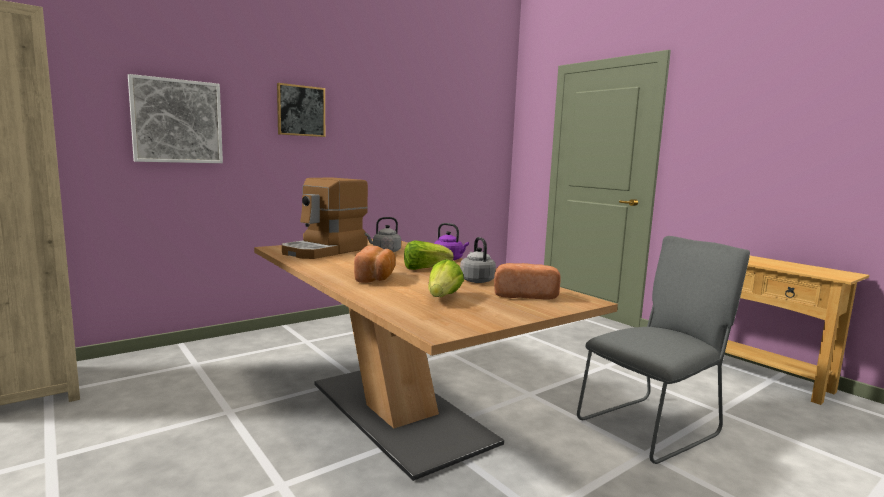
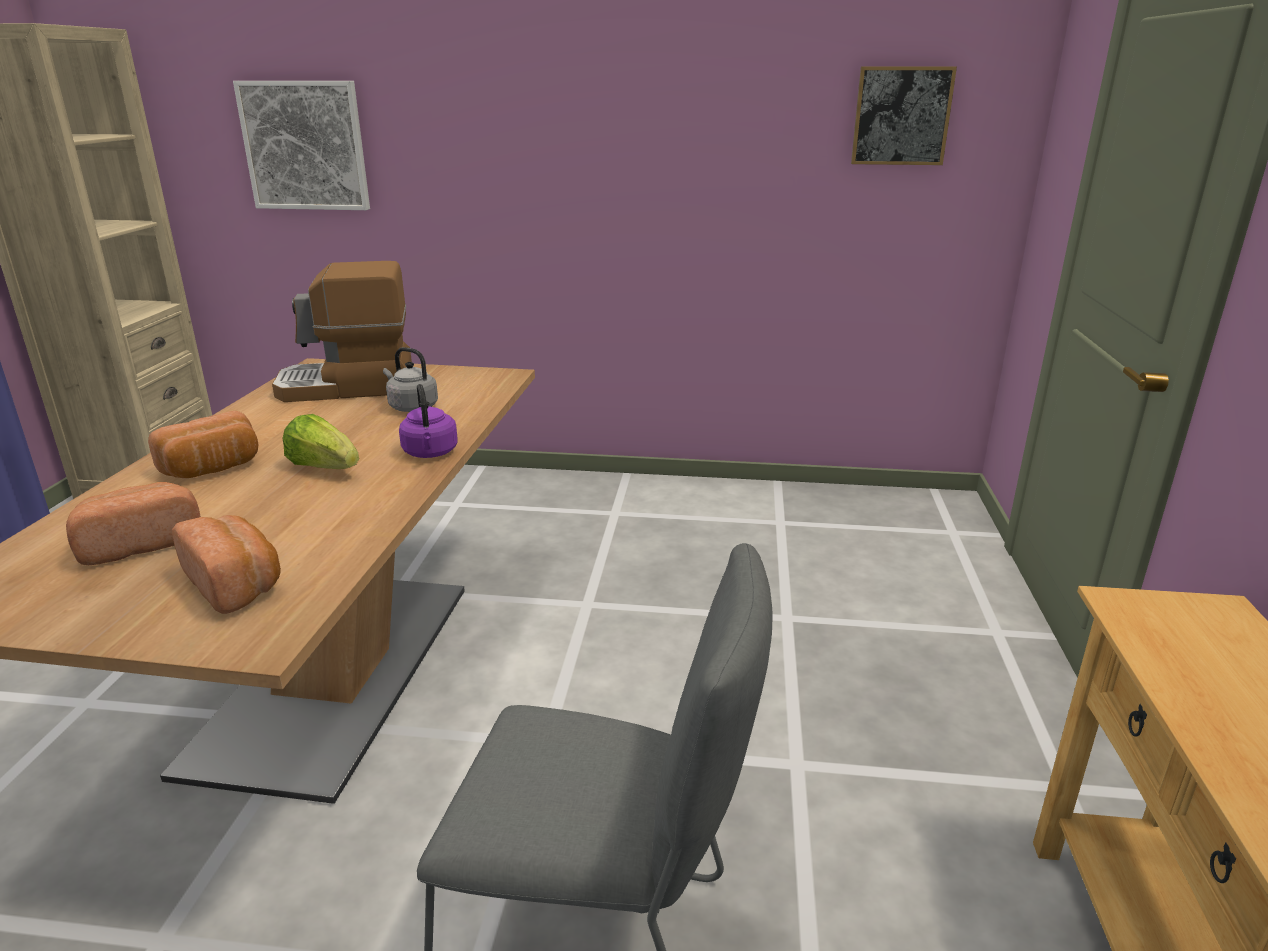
camera: 45 degrees right, 15 degrees up
(301, 111) = (490, 114): picture -> picture (901, 116)
(443, 297) = (141, 543): lettuce -> bread
(476, 280) = (298, 520): grey kettle -> none

